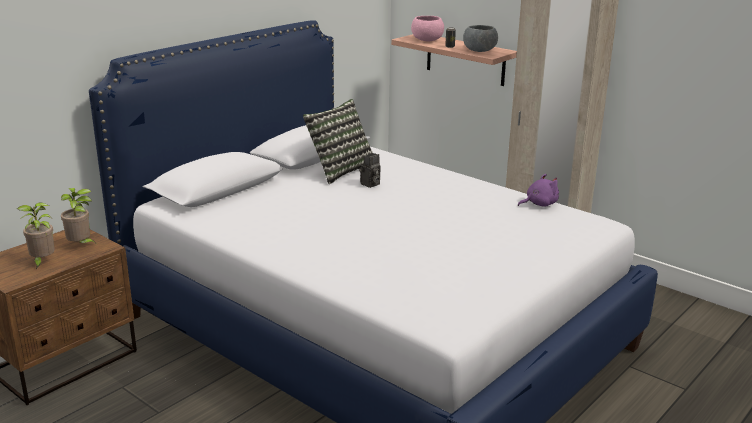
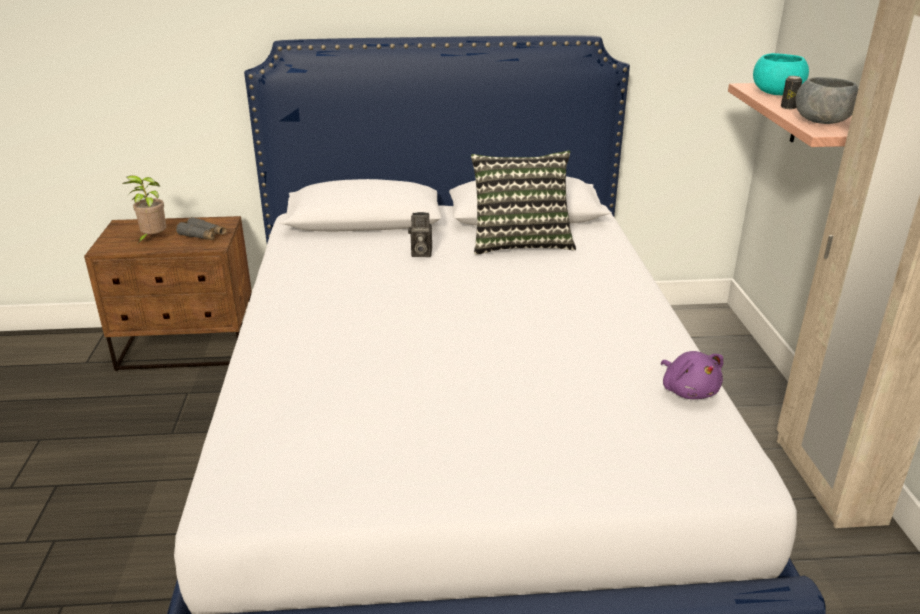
camera: 45 degrees right, 5 degrees up
(81, 245) = (203, 235): potted plant -> grey binoculars
(370, 184) = (518, 272): camera -> camera (420, 253)
(427, 40) = (776, 93): pink bowl -> turquoise bowl
(539, 204) = (688, 390): purple plush toy -> purple plush toy turned 45 degrees clockwise

